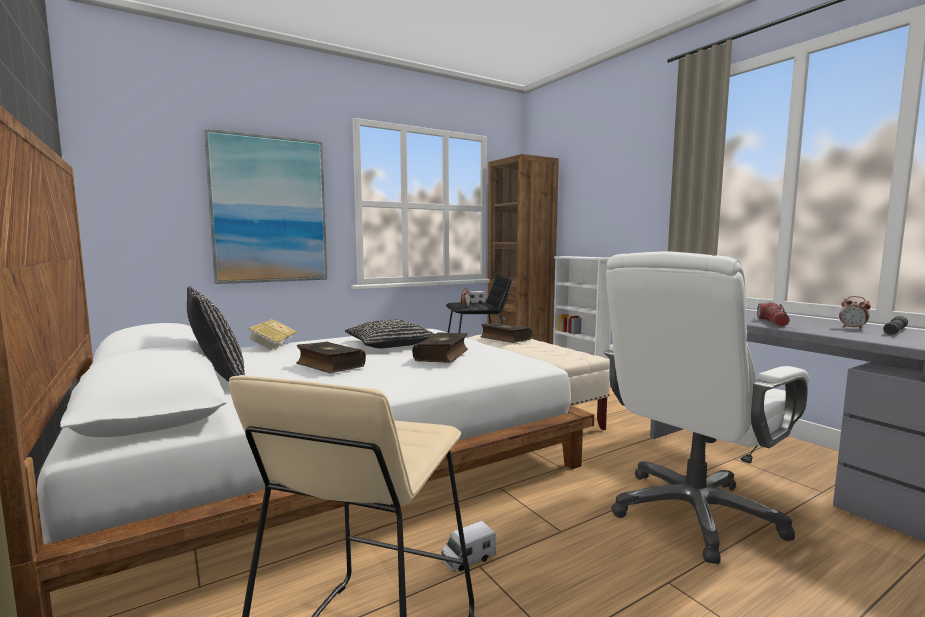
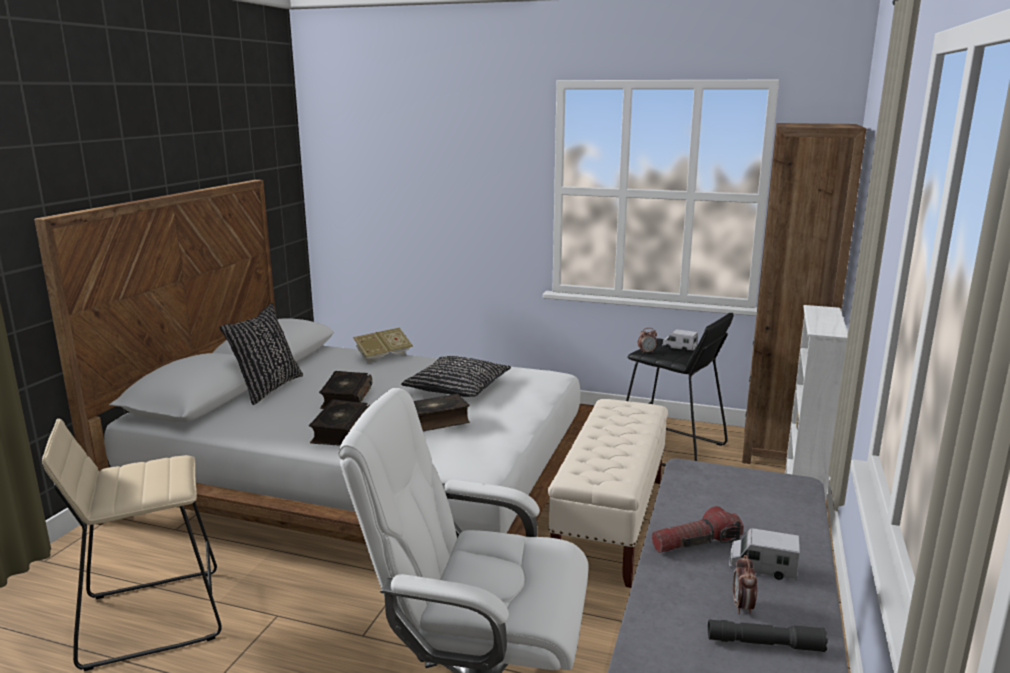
camera: 50 degrees right, 10 degrees up
(269, 210) = (457, 198): picture -> none
(468, 559) = (281, 607): toy truck -> toy truck (762, 567)
(504, 339) = (615, 417): book -> book (340, 431)

